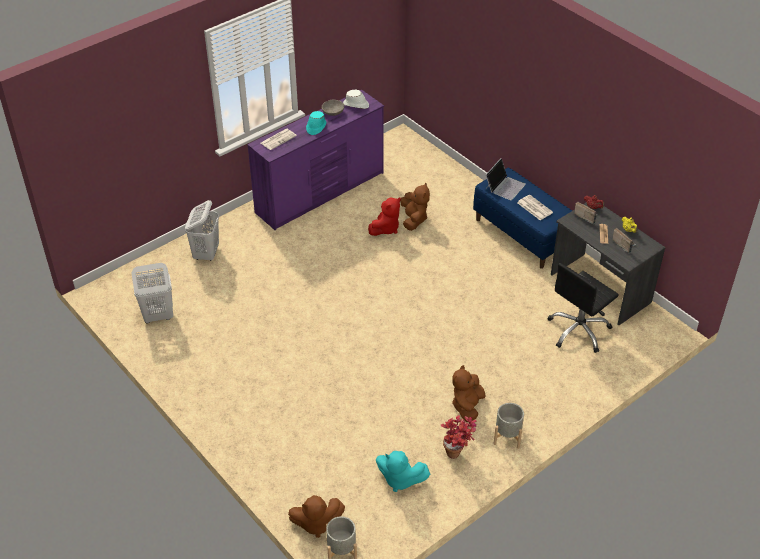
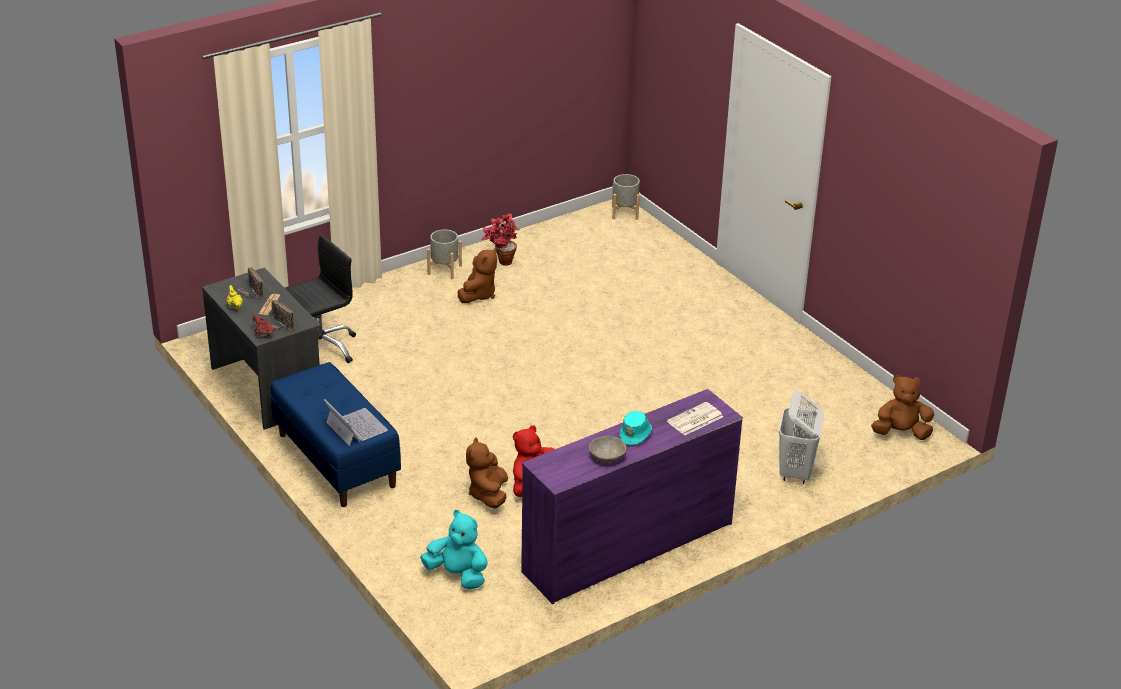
camera: 175 degrees left, 10 degrees down
(158, 316) = (844, 403): white laundry basket -> none
(316, 523) = (647, 229): brown plush toy -> brown plush toy (900, 433)
(356, 105) = (567, 466): white hat -> none
(400, 479) = (563, 250): turquoise plush toy -> turquoise plush toy (457, 575)
(504, 186) = (355, 427): laptop -> laptop turned 105 degrees clockwise
(534, 207) = (327, 395): newspaper -> none

